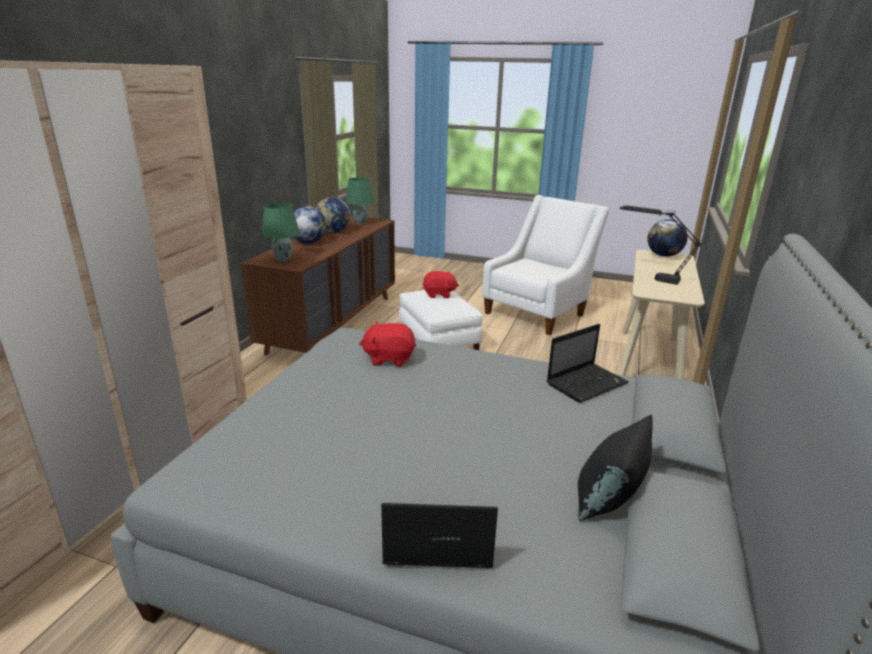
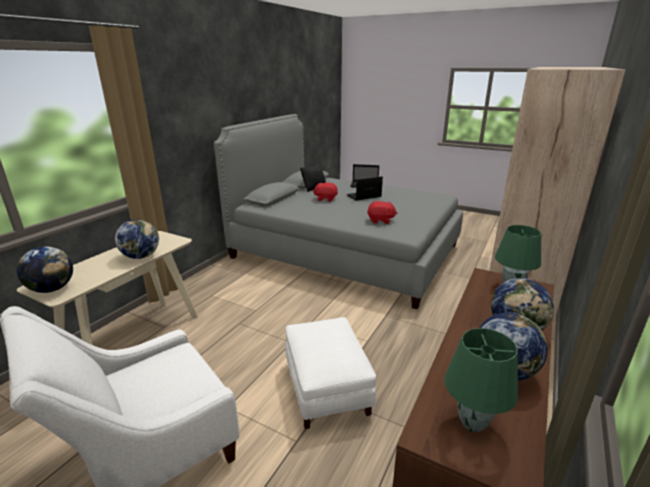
camera: 170 degrees left, 0 degrees up
(439, 295) = (326, 347): red plush toy -> red plush toy (326, 199)
(587, 383) = (287, 209): laptop -> laptop (363, 196)
(650, 277) = (141, 256): black table lamp -> globe

